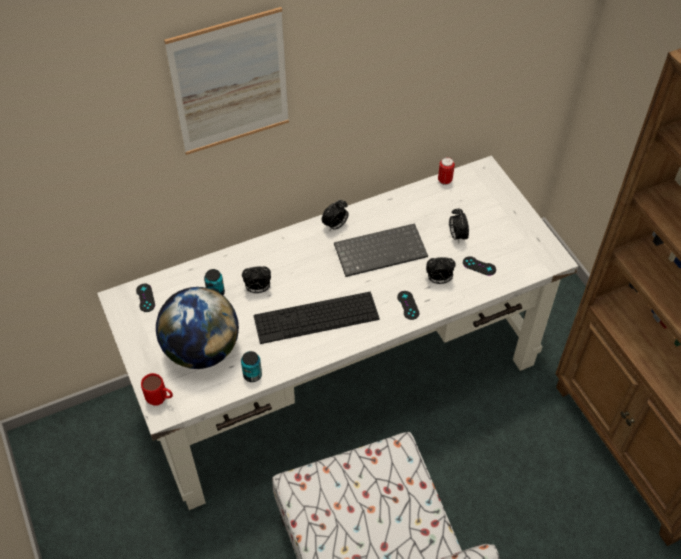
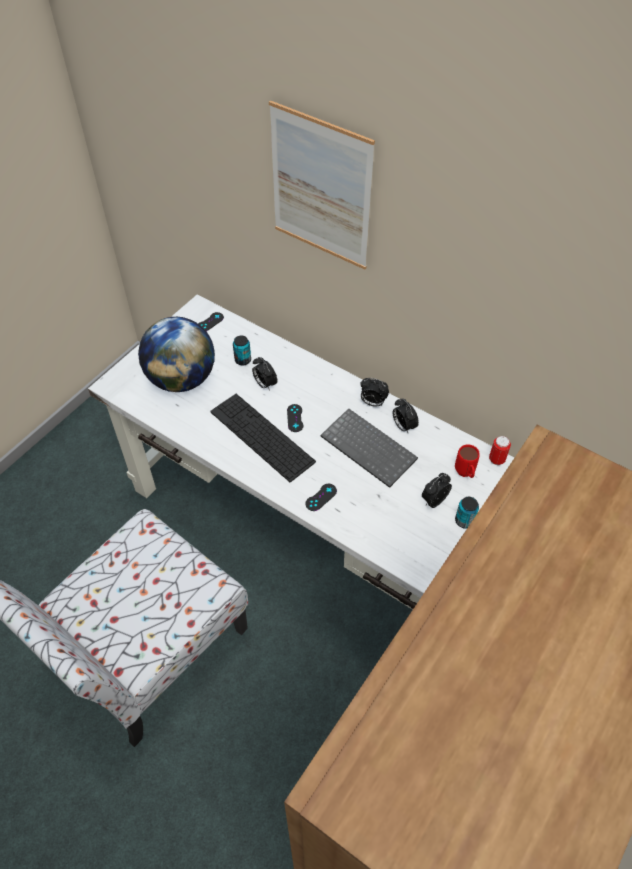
camera: 60 degrees right, 0 degrees up
(161, 400) = (121, 378): red mug -> red mug (465, 474)
(252, 375) = (176, 422): can -> can (464, 521)
(438, 280) = (367, 508): alarm clock -> alarm clock (403, 426)
(479, 266) = (410, 535): black game controller -> black game controller (295, 418)

